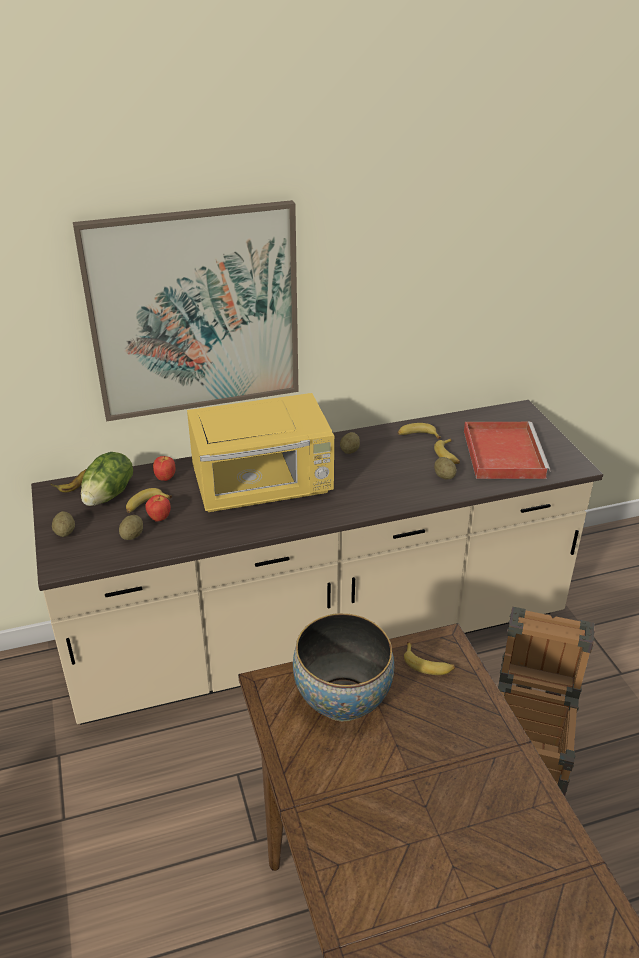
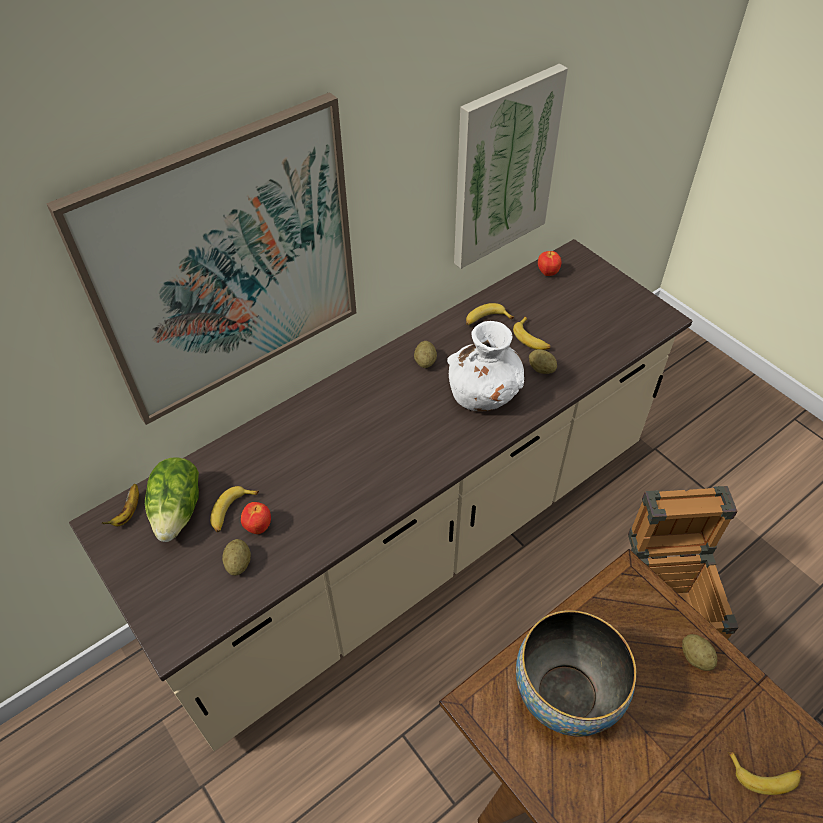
camera: 20 degrees left, 15 degrees up
(65, 532) = (152, 585): potato -> potato (695, 657)
(165, 478) = (234, 464): apple -> apple (547, 273)
(264, 487) = (357, 443): yellow microwave -> none
(385, 482) = (484, 395): none -> white vase
(428, 664) = (626, 614): banana -> banana (764, 775)
(451, 309) = (503, 169): none -> picture
(502, 452) = (583, 319): red tray -> none

